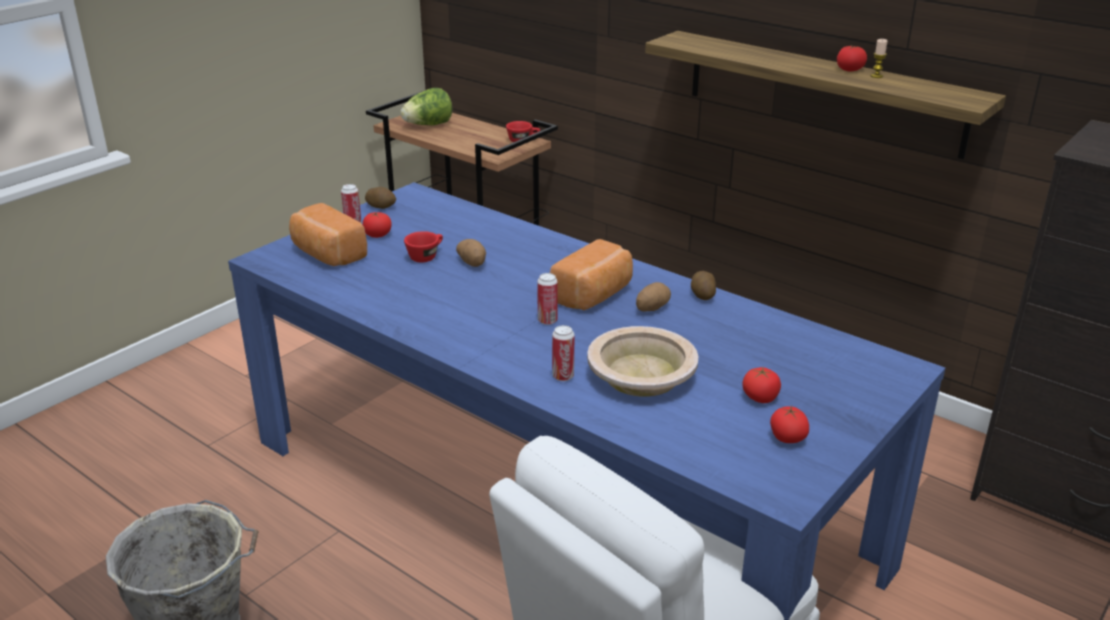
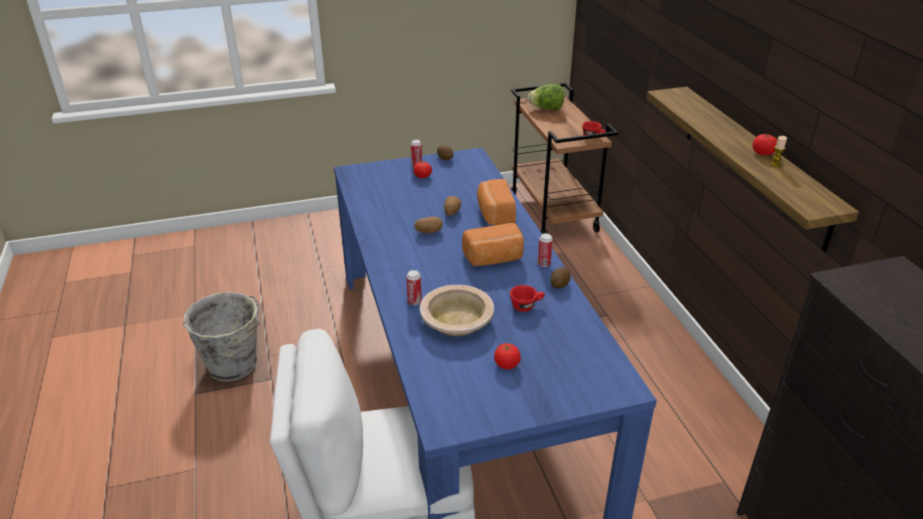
camera: 35 degrees right, 5 degrees up
(327, 254) = (383, 180): bread -> bread (494, 214)
(426, 256) = (432, 199): red cup -> red cup (526, 306)
(547, 321) = (448, 264): can -> can (544, 264)
(651, 308) = (517, 280): potato -> potato (429, 231)
(787, 438) = (489, 395): tomato -> none

